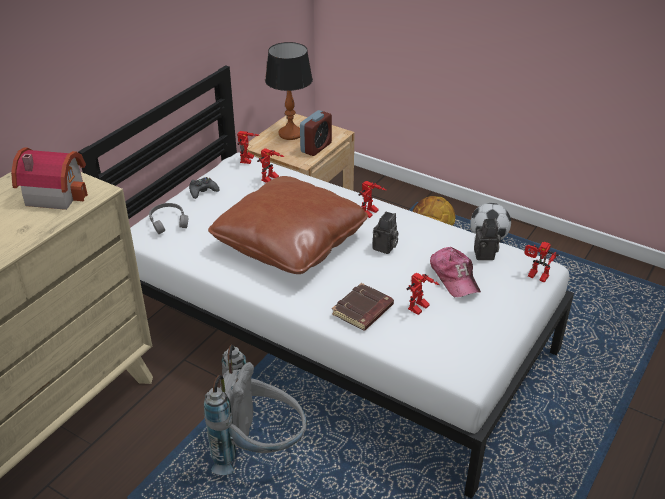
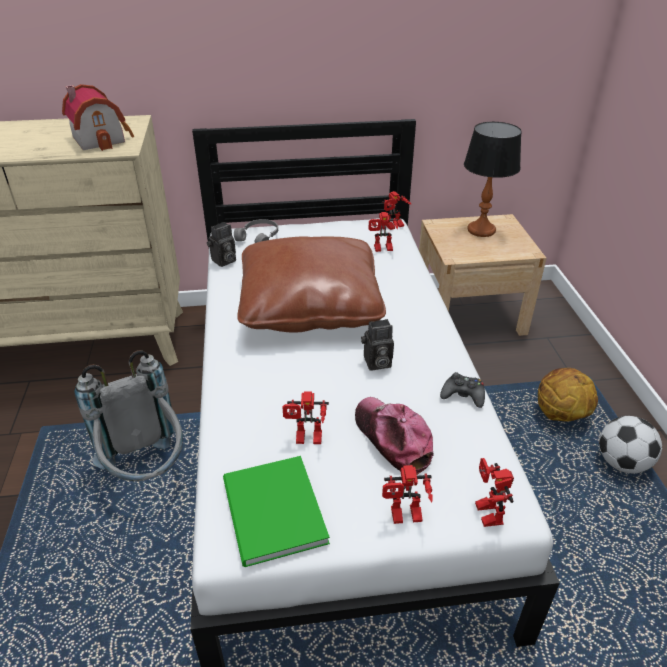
camera: 50 degrees right, 0 degrees up
(203, 191) = (320, 230): black game controller -> black game controller (463, 395)
(316, 147) = (485, 251): alarm clock -> none
(363, 311) = (258, 400): brown book -> none
(370, 213) = (418, 326): toy robot -> toy robot (404, 518)
(454, 277) = (392, 438): cap -> cap turned 120 degrees clockwise
(465, 350) = (272, 514): none -> green book
(486, 255) = (465, 444): camera -> camera (223, 261)

